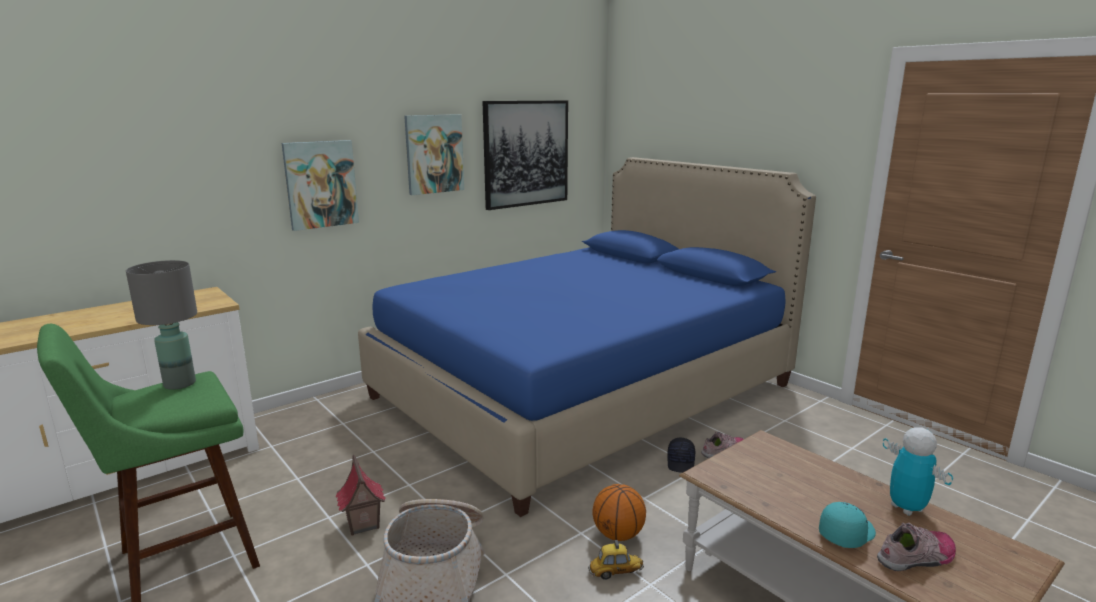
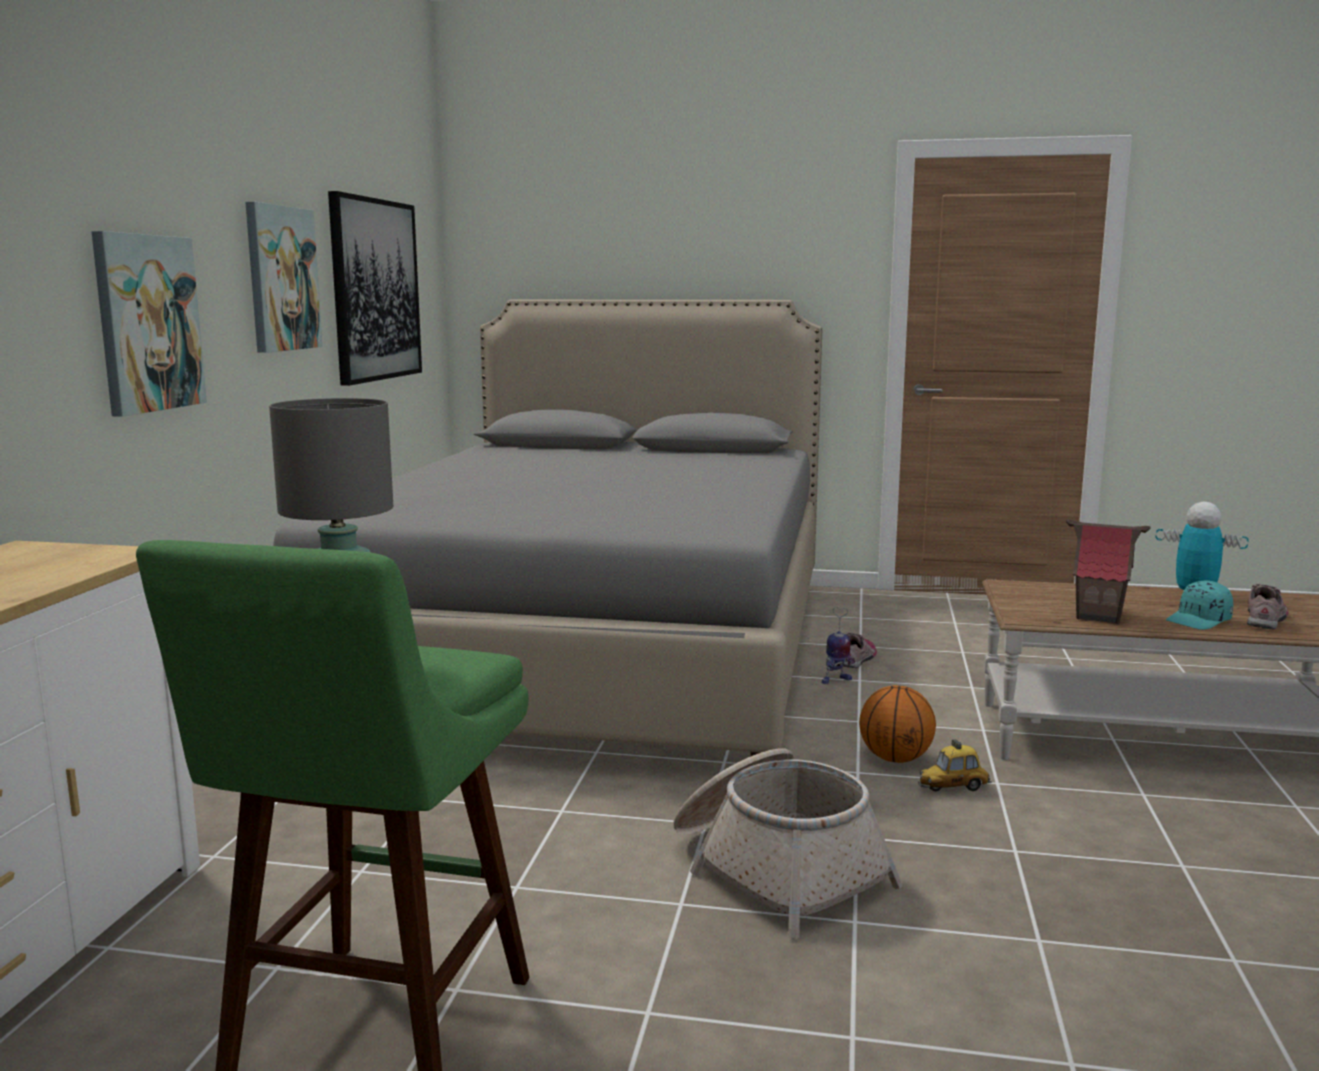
camera: 40 degrees left, 5 degrees down
(362, 524) = (586, 872): toy house -> toy house (1099, 616)
(582, 391) = (596, 650): blue bed -> grey bed
(615, 573) = (953, 788): toy car -> toy car turned 150 degrees counterclockwise
(681, 462) = (835, 680): black cap -> toy robot
(845, 533) = (1199, 621): turquoise cap -> turquoise cap turned 135 degrees counterclockwise

